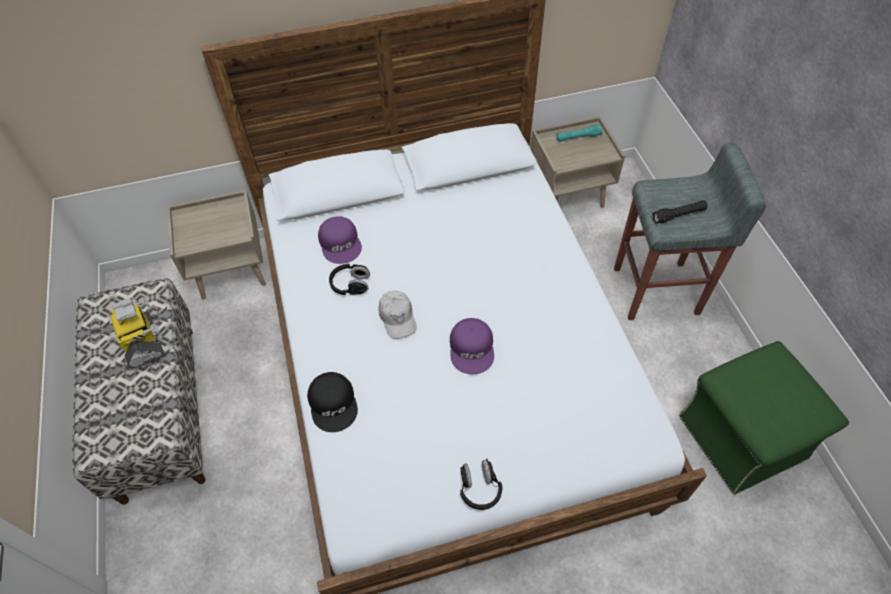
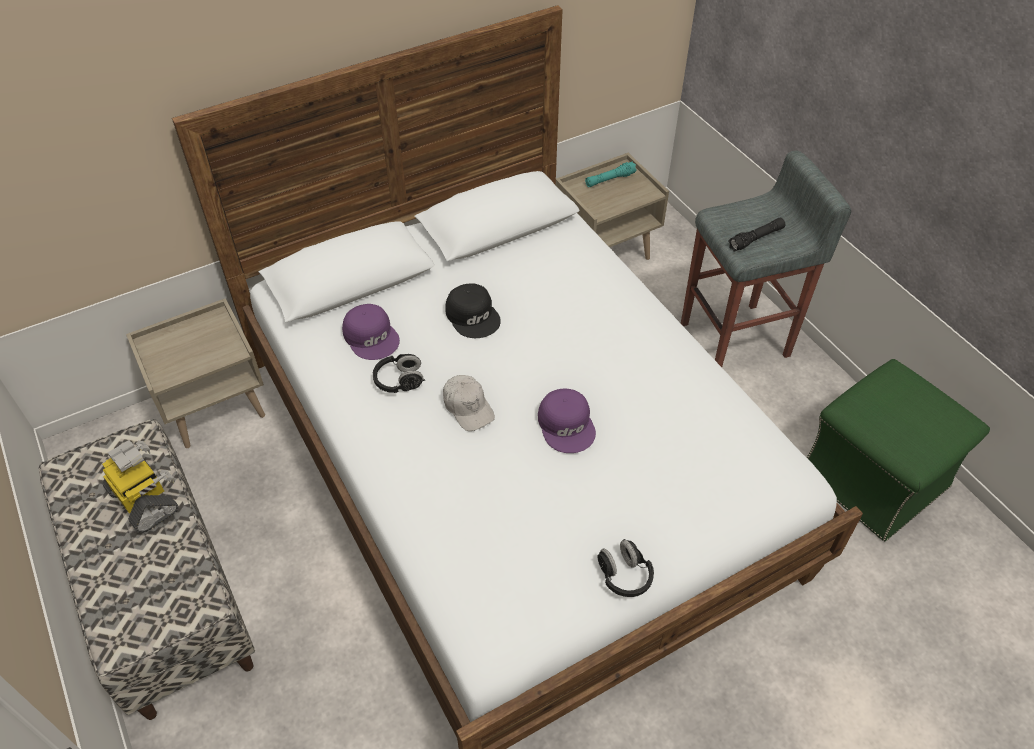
camera: 15 degrees left, 5 degrees down
(334, 403) = (421, 518): black cap -> black cap (473, 315)

